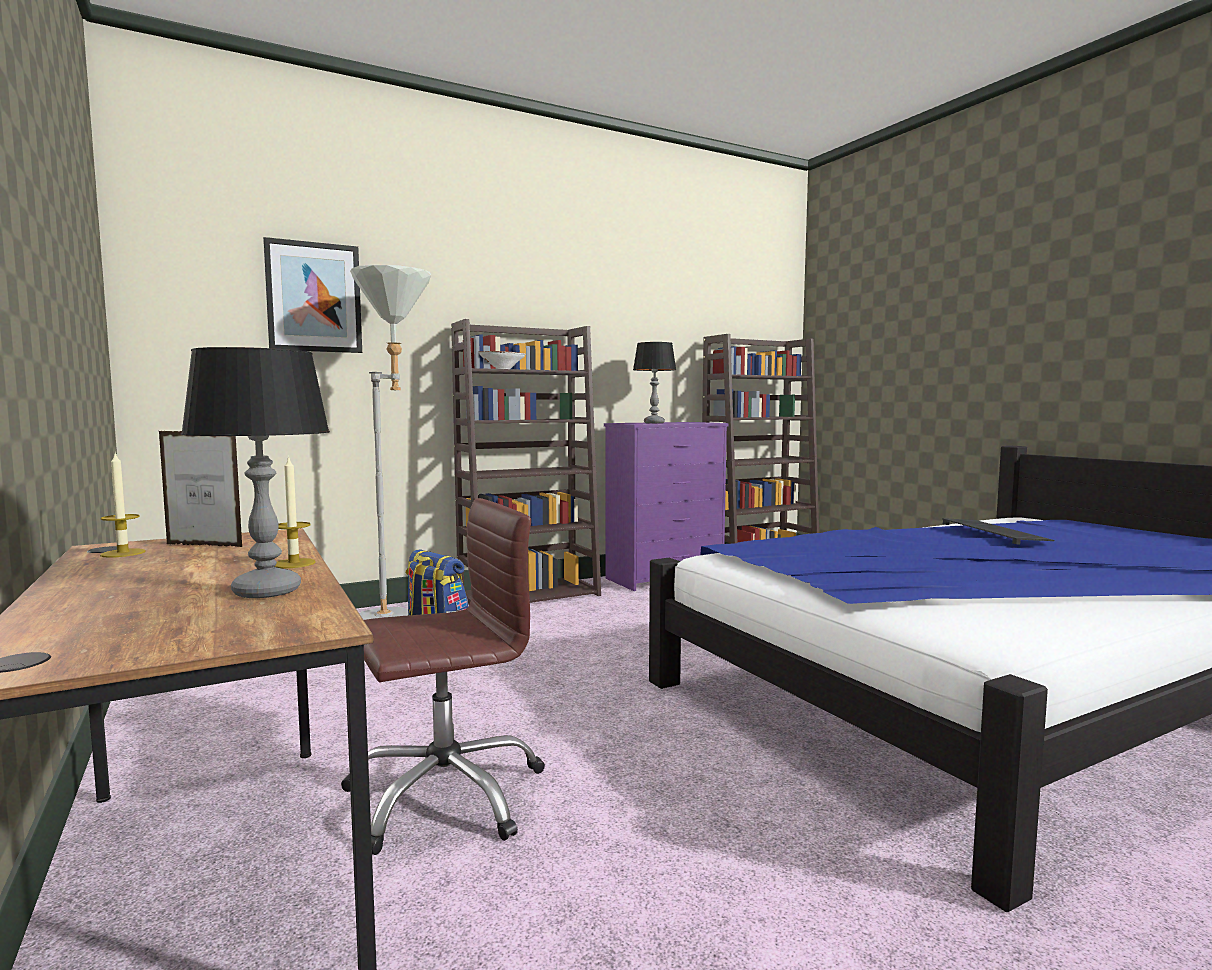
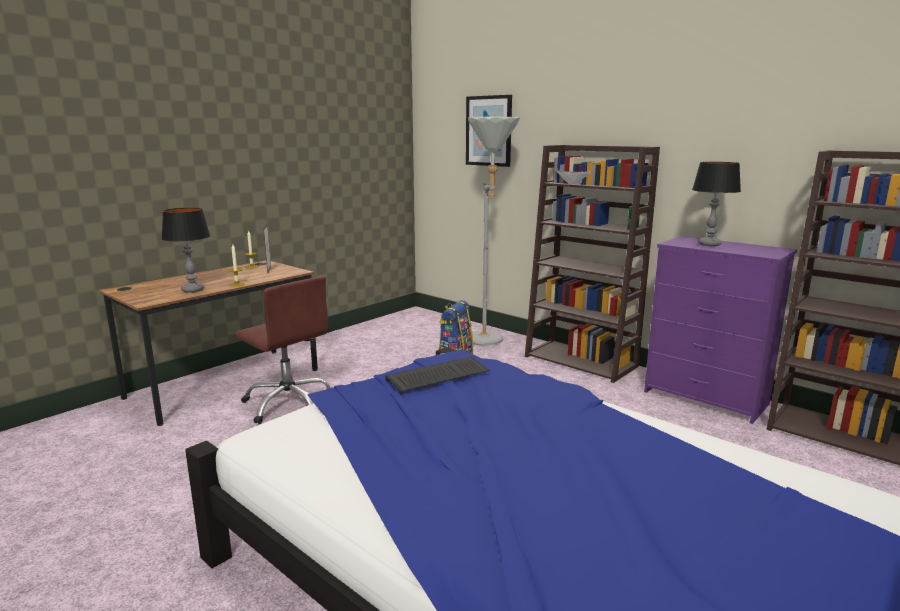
camera: 70 degrees right, 10 degrees up
(995, 533) = (628, 457): keyboard -> keyboard (437, 377)

